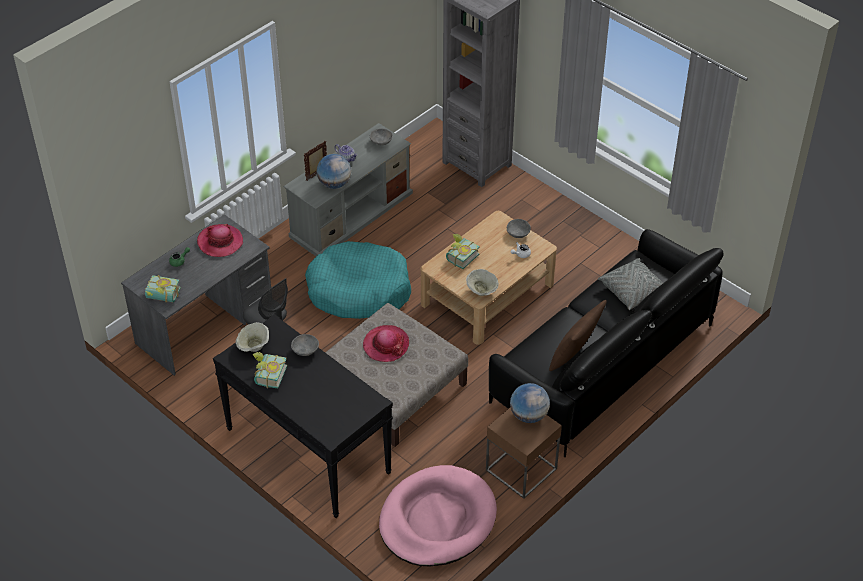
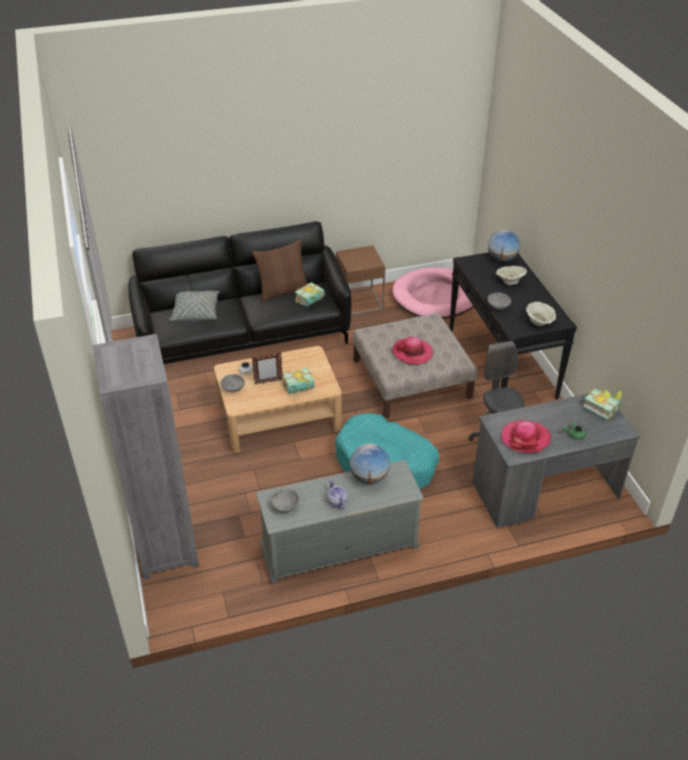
camera: 150 degrees left, 5 degrees down
(267, 375) = (537, 301): book -> book (311, 301)
(317, 174) = (380, 496): picture frame -> picture frame (268, 382)
(481, 291) = (306, 356): beige bowl -> beige bowl (509, 282)
(529, 415) = (352, 262): globe -> globe (502, 259)

